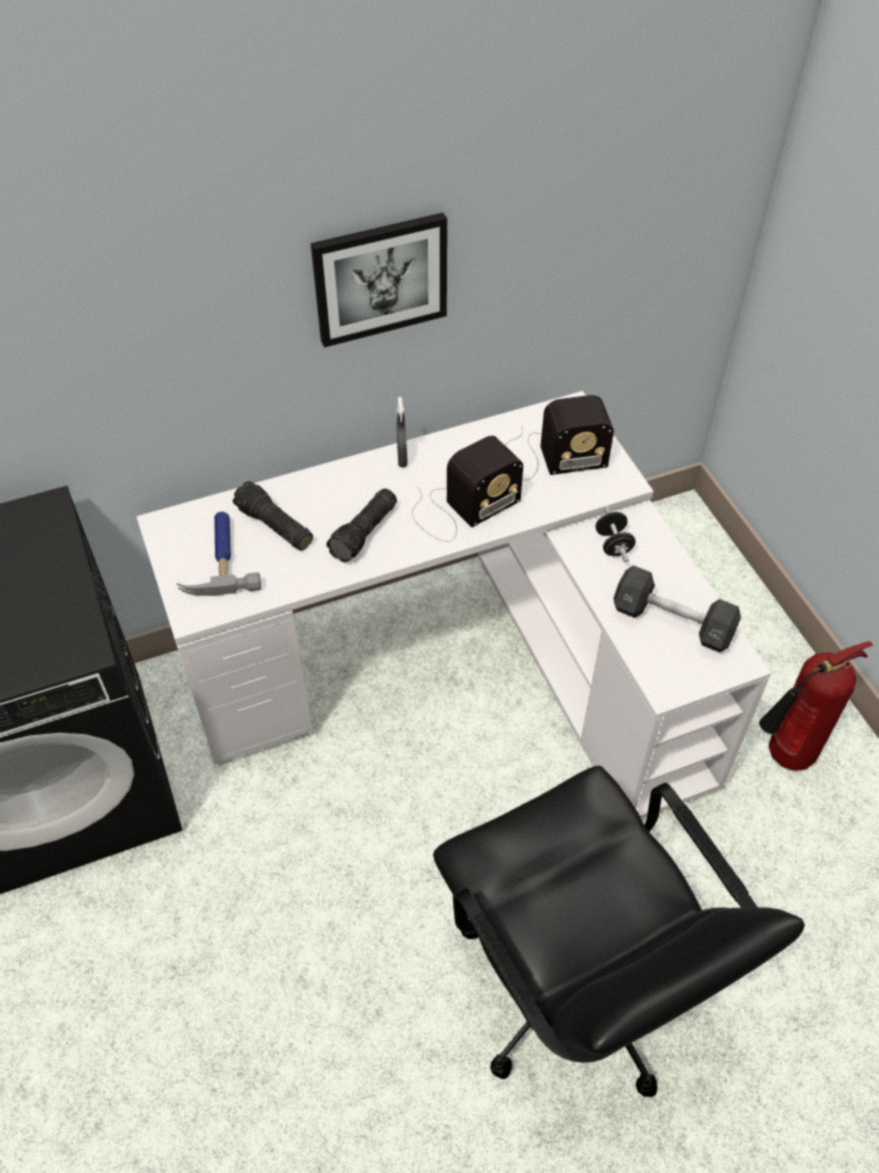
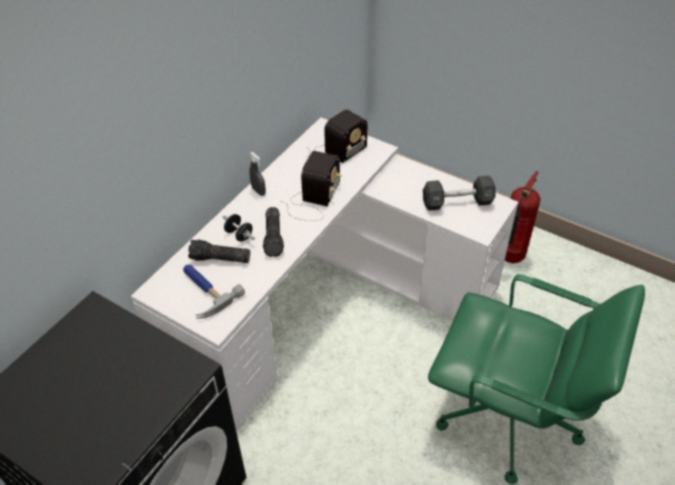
camera: 35 degrees left, 5 degrees down
(380, 278) = (226, 82): picture -> none
(576, 985) = (509, 418): black office chair -> green office chair
(613, 544) = (398, 182): black dumbbell -> black dumbbell (239, 235)

